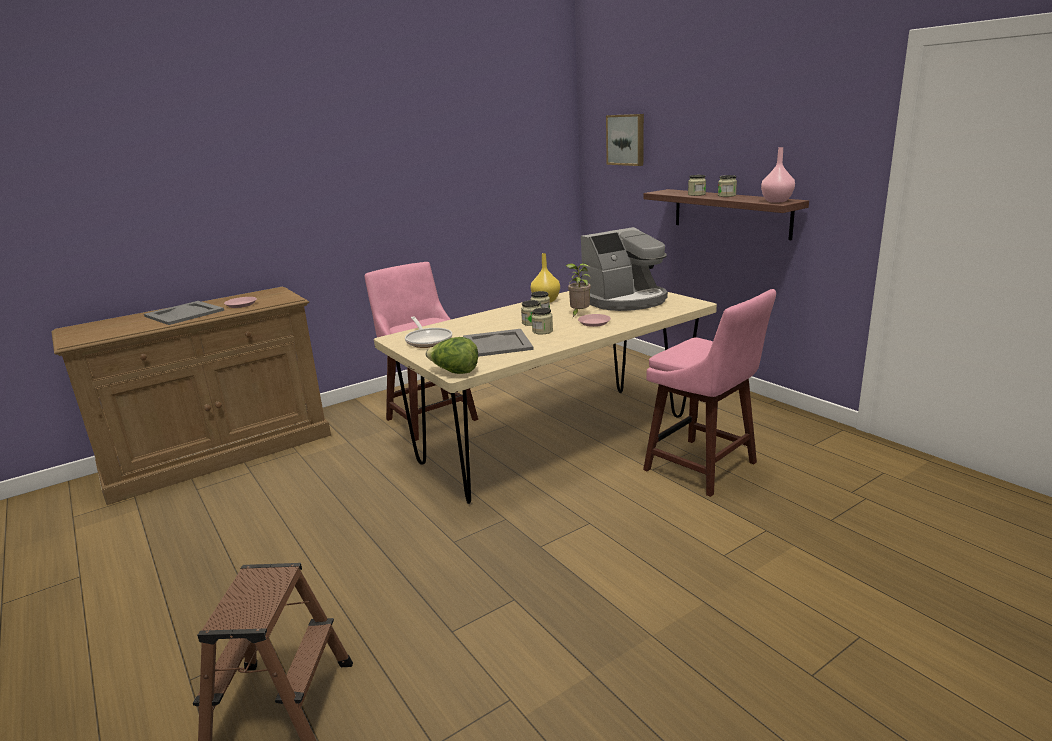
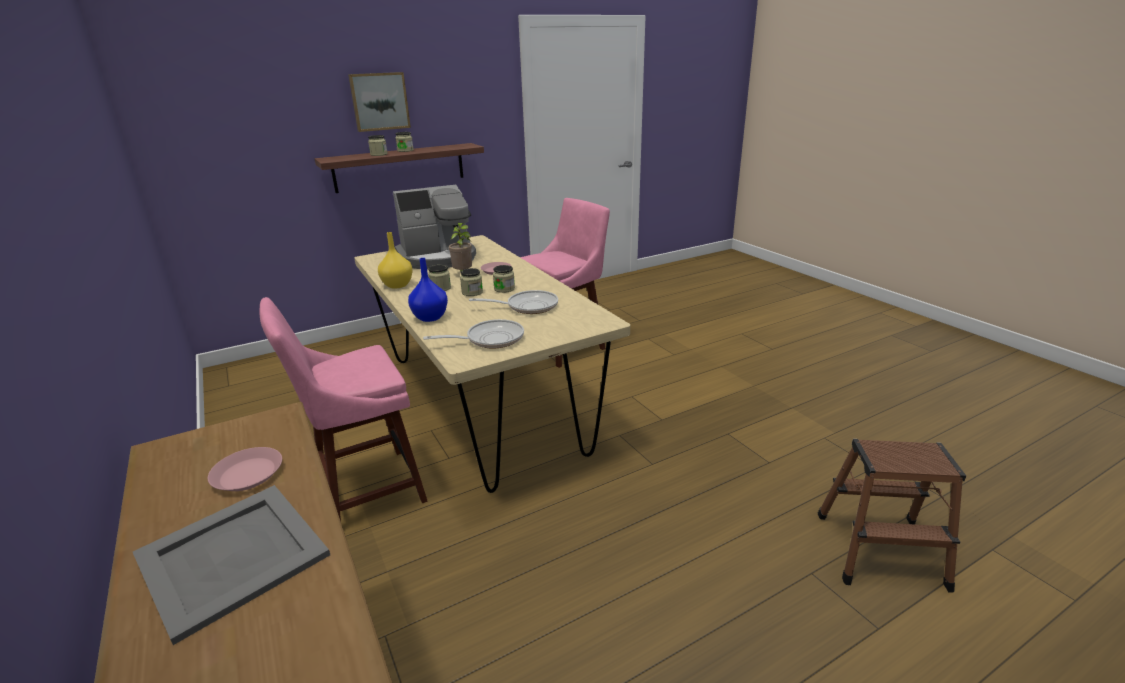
camera: 85 degrees left, 5 degrees up
(454, 372) = (603, 323): lettuce -> none
(474, 319) = (429, 317): none -> blue vase
(497, 343) = (527, 306): grey tray -> frying pan
(625, 300) = (438, 258): coffee machine -> coffee machine turned 90 degrees clockwise
(626, 139) = (229, 109): picture -> picture (379, 101)
(776, 201) = (462, 146): pink vase -> none

